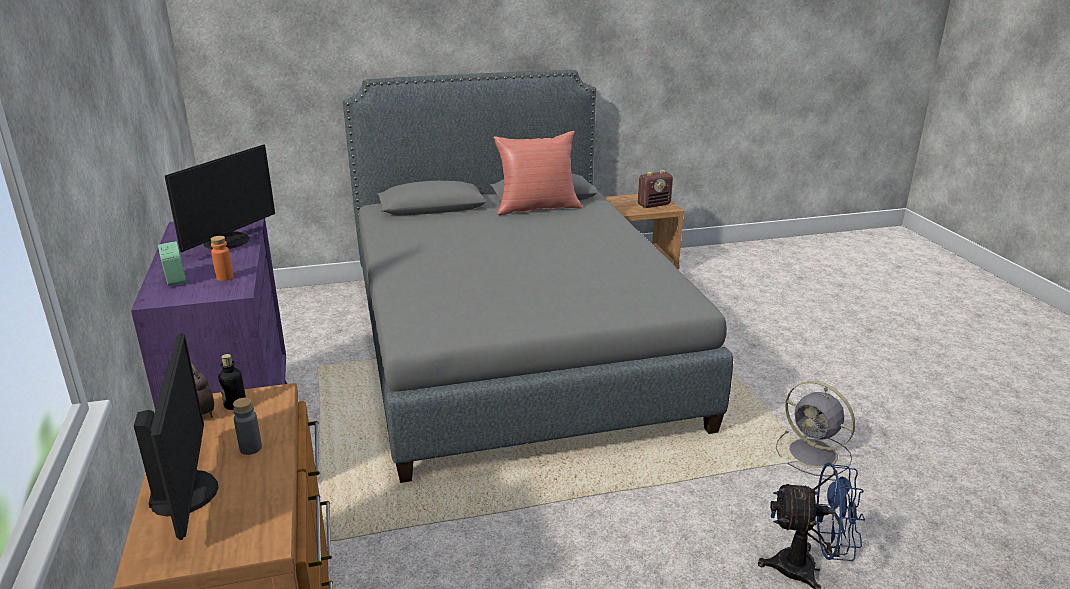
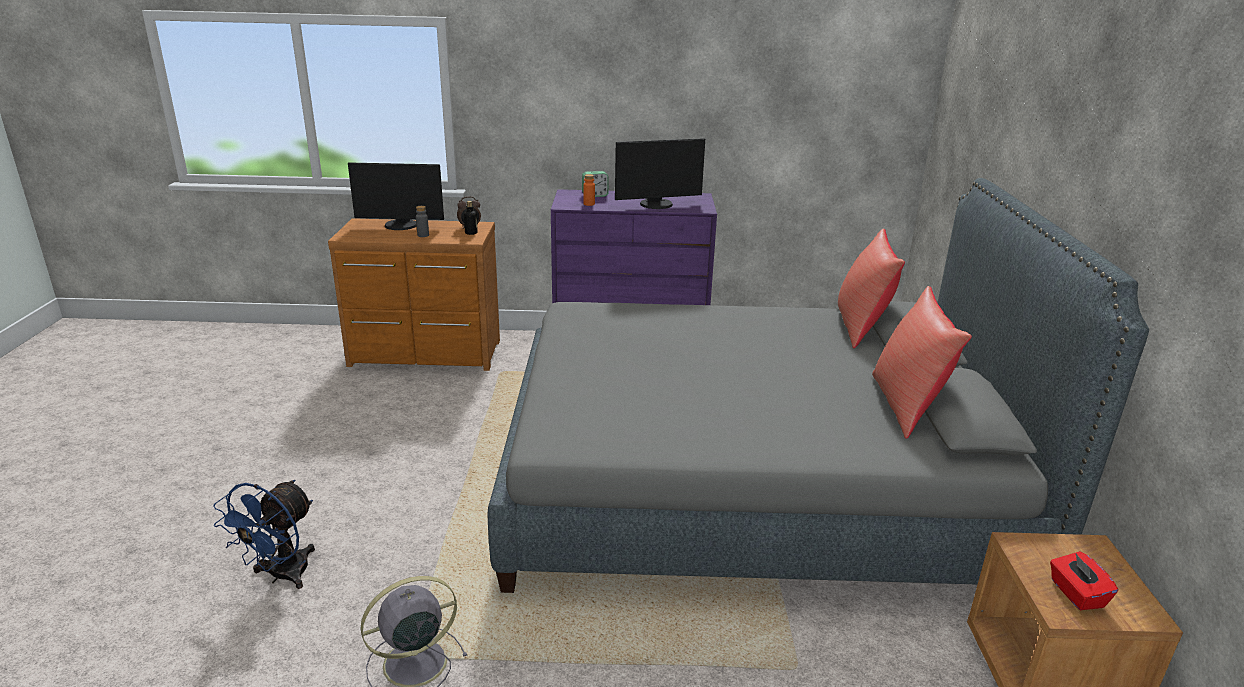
camera: 105 degrees right, 0 degrees up
(228, 242) = (657, 205): monitor -> monitor turned 60 degrees counterclockwise
(409, 218) = (861, 327): none -> red pillow
(654, 205) = (1076, 594): radio -> red tissue box

